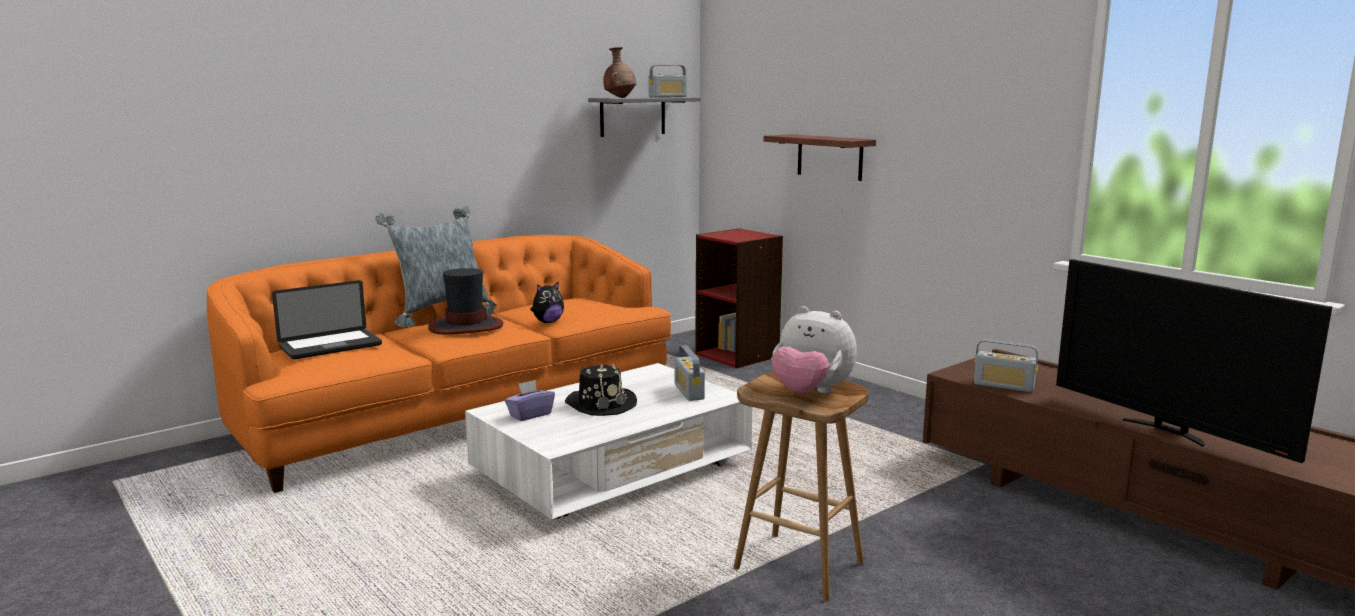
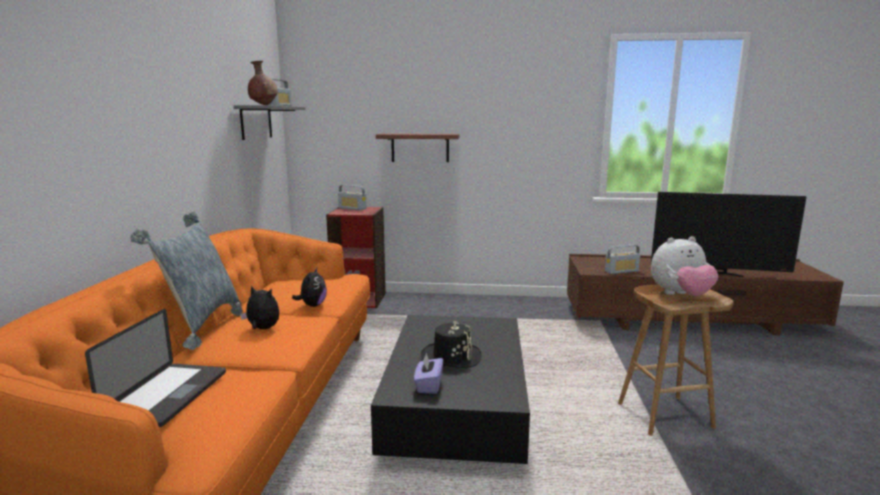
camera: 45 degrees left, 0 degrees up
(465, 326) = (262, 329): hat -> plush toy
(612, 471) = (456, 408): white coffee table -> black coffee table
(689, 392) = (477, 327): radio -> radio (352, 208)

